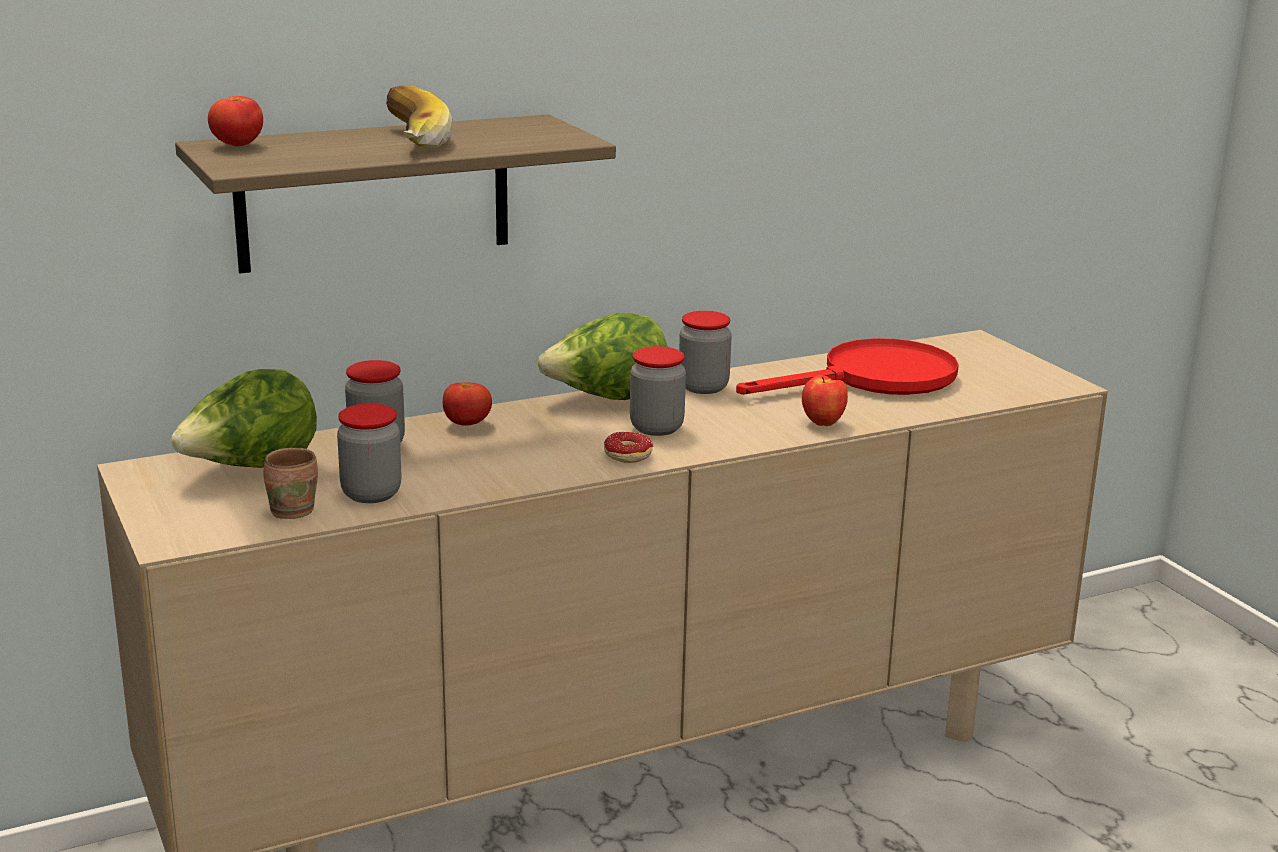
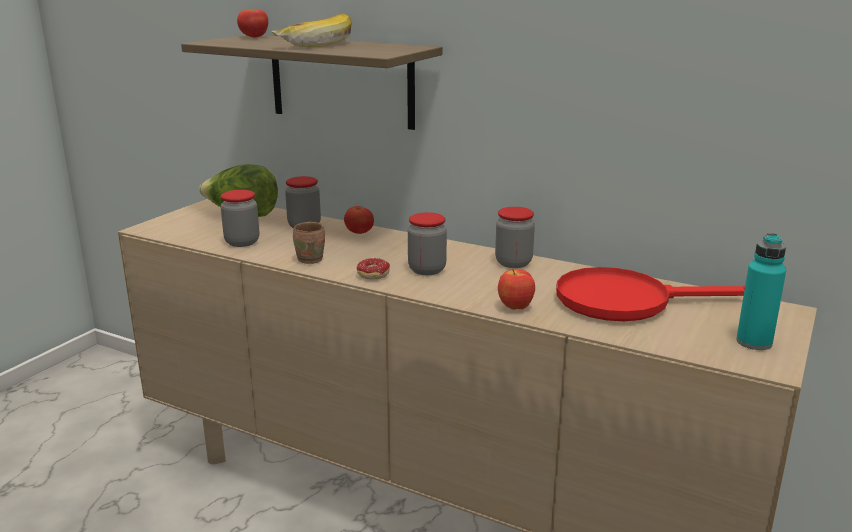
camera: 55 degrees right, 0 degrees up
(293, 510) = (204, 235): brown mug -> brown mug (312, 259)
(607, 399) = (449, 248): lettuce -> none
(873, 379) = (628, 301): red frying pan -> red frying pan turned 150 degrees clockwise
(1017, 372) = (754, 342): none -> turquoise bottle

